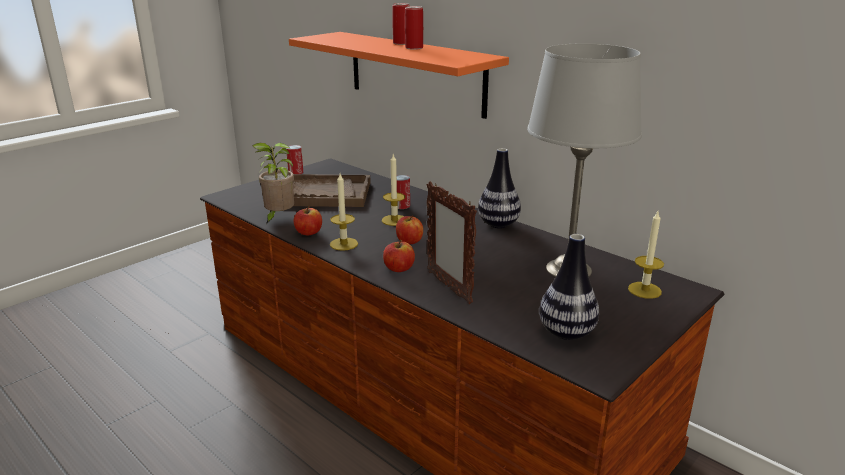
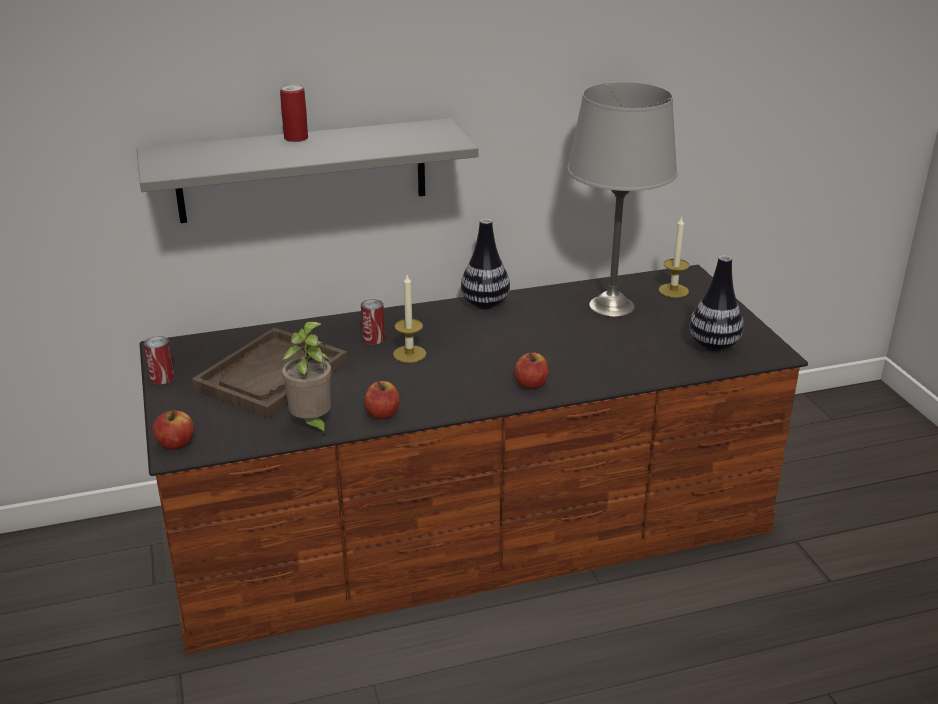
camera: 60 degrees left, 5 degrees up
(344, 244) = (439, 399): candle -> none
(409, 241) = (473, 361): apple -> apple (176, 443)
(414, 48) = (338, 139): can -> none
(415, 73) = (302, 170): orange shelf -> grey shelf
(449, 287) = (593, 370): picture frame -> none

